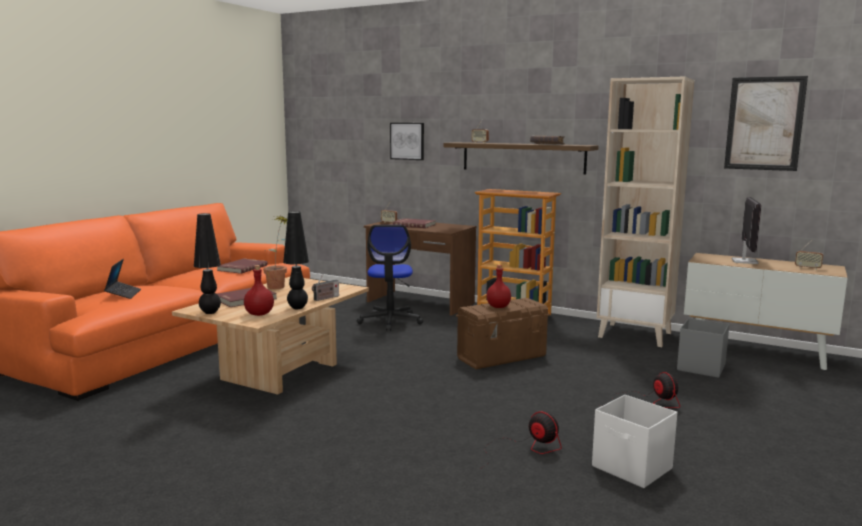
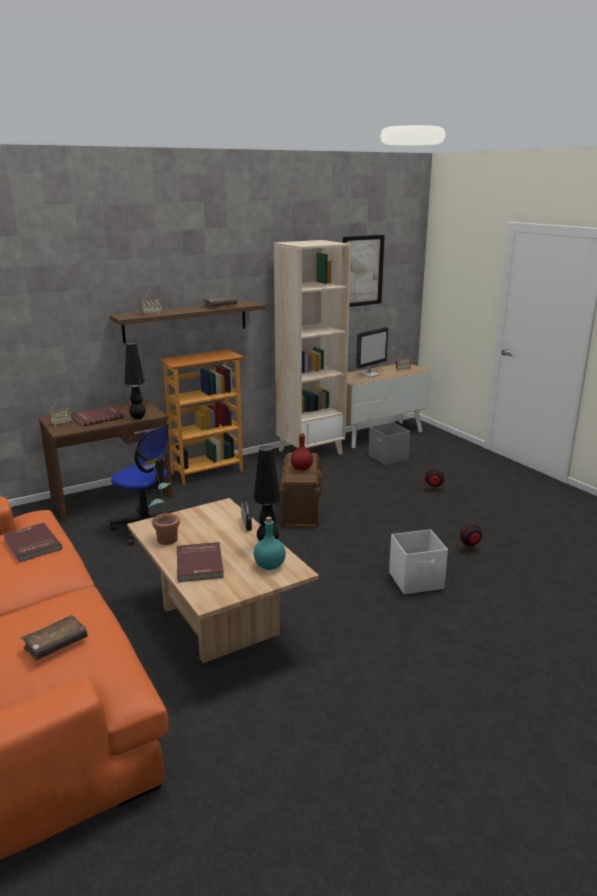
camera: 60 degrees left, 10 degrees up
(123, 294) = (56, 644): laptop -> brown book
(210, 312) = (233, 592): black table lamp -> black table lamp (138, 418)
(260, 314) = (269, 566): red bottle -> turquoise bottle
(407, 141) = (43, 321): picture -> none
(632, 468) = (511, 532): white storage box -> white storage box (416, 581)
(744, 261) = (369, 374): monitor -> monitor turned 90 degrees clockwise

